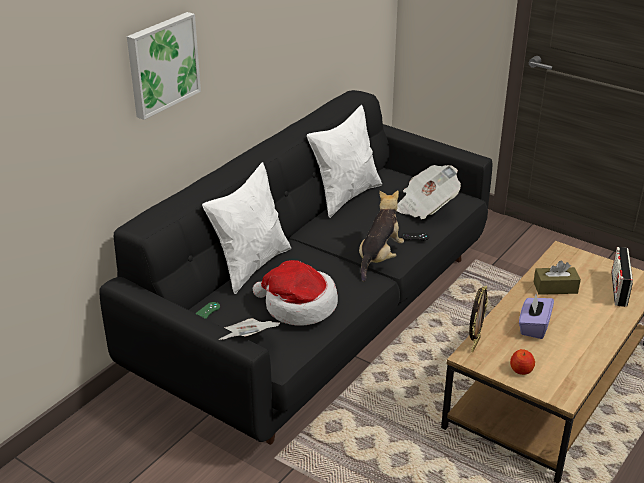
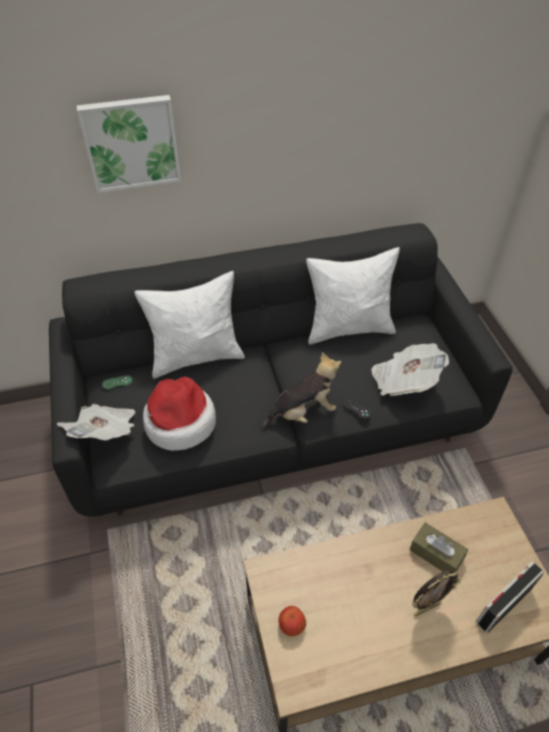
camera: 40 degrees right, 15 degrees up
(474, 344) = (284, 562): picture frame -> picture frame (426, 608)
(533, 327) = (360, 584): purple tissue box -> none

